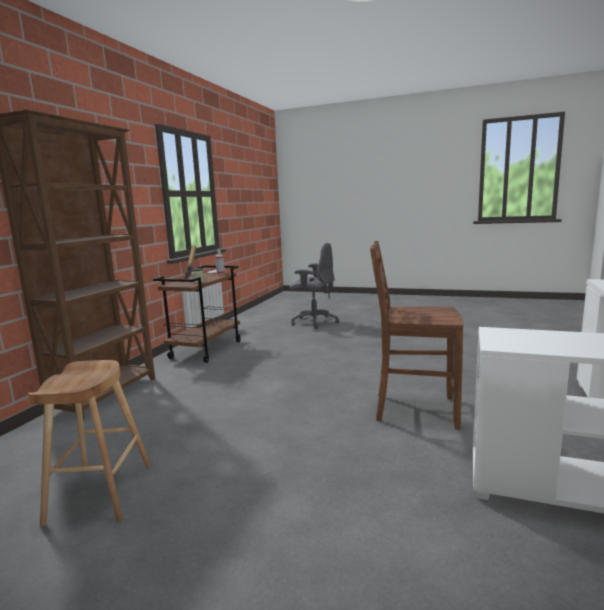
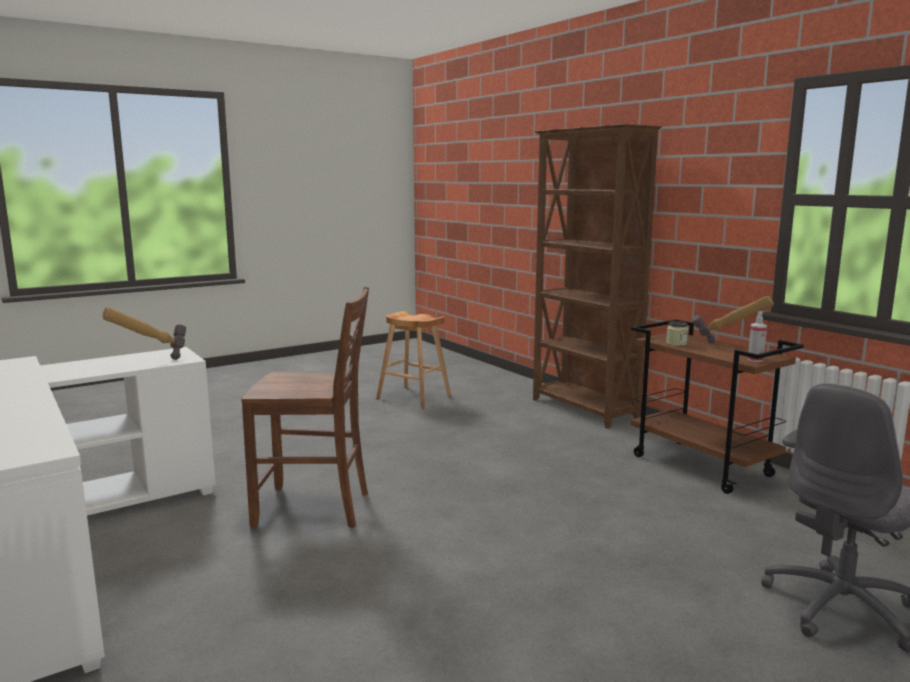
camera: 125 degrees right, 0 degrees up
(413, 409) = (315, 509): brown chair -> brown chair turned 45 degrees clockwise
(535, 337) = (150, 361): none -> hammer

